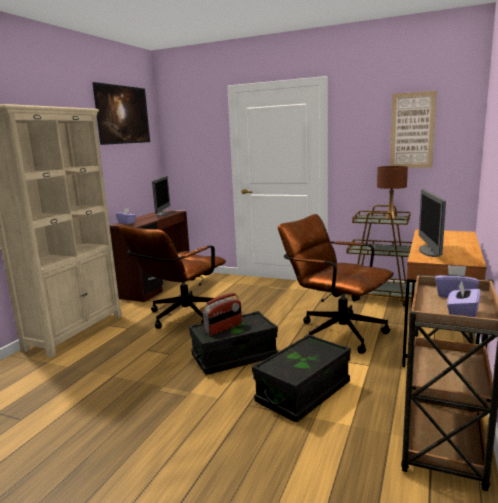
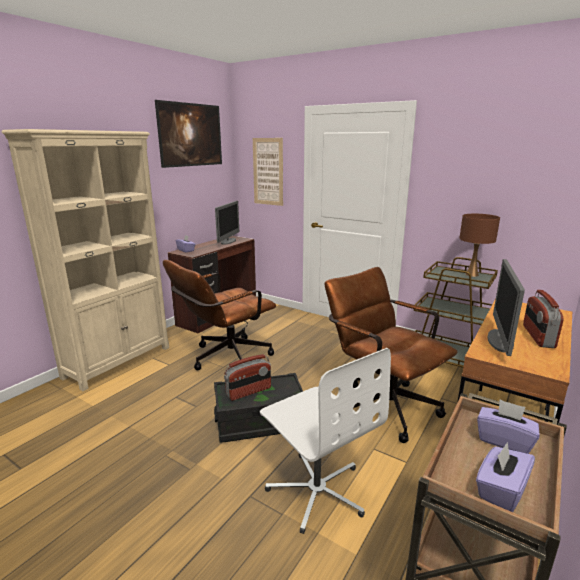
camera: 10 degrees right, 5 degrees up
(303, 393) = (317, 490): black storage box -> white office chair
(412, 130) = (512, 173): picture -> picture (268, 171)
(455, 246) = (537, 336): none -> radio

